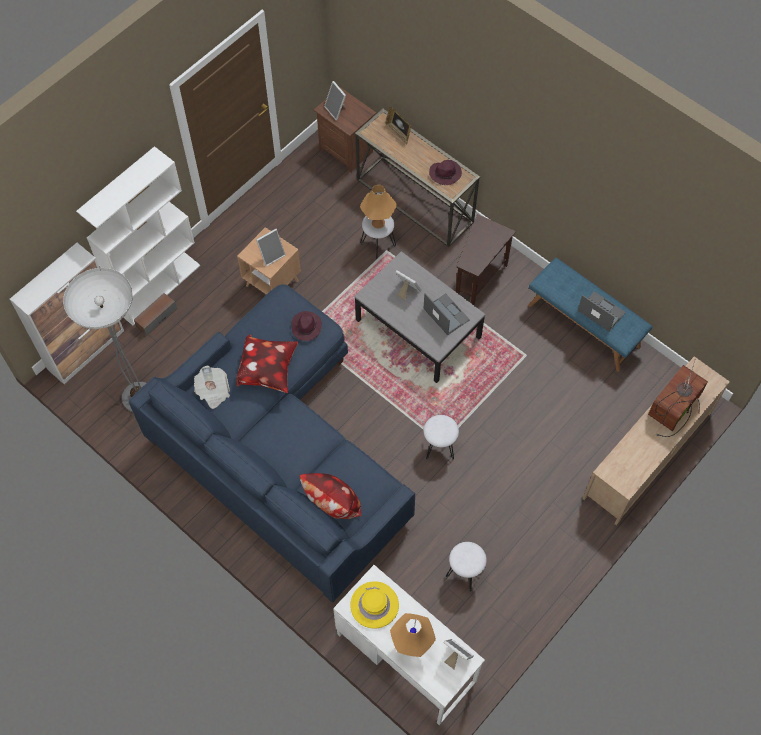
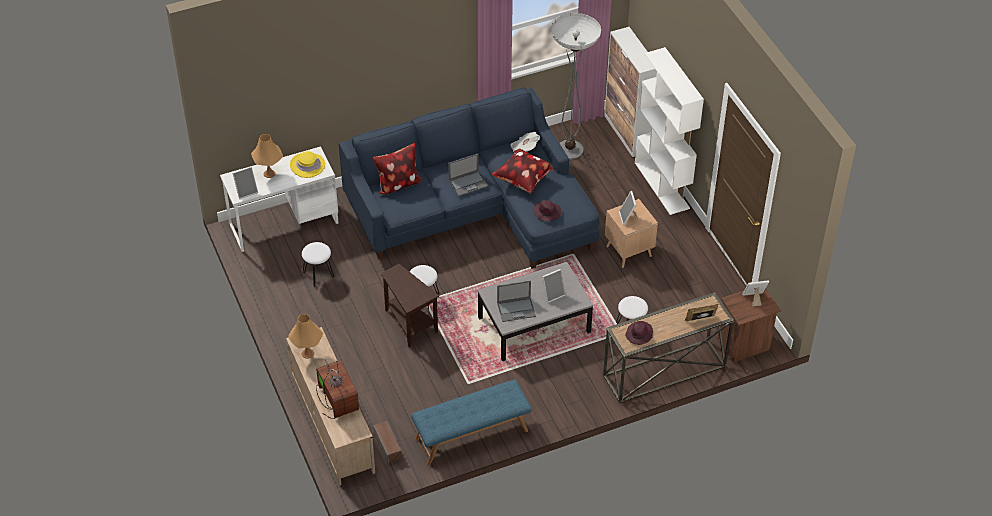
camera: 115 degrees right, 15 degrees down
(156, 317) = (634, 177): speaker -> speaker (388, 446)
(378, 222) = (633, 305): orange table lamp -> orange table lamp (308, 353)
(479, 277) = (560, 383): brown side table -> brown side table (410, 325)
(600, 311) = (459, 411): laptop -> laptop (468, 183)

